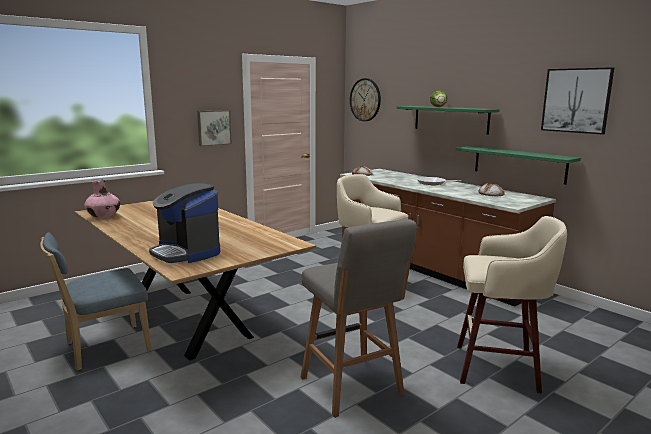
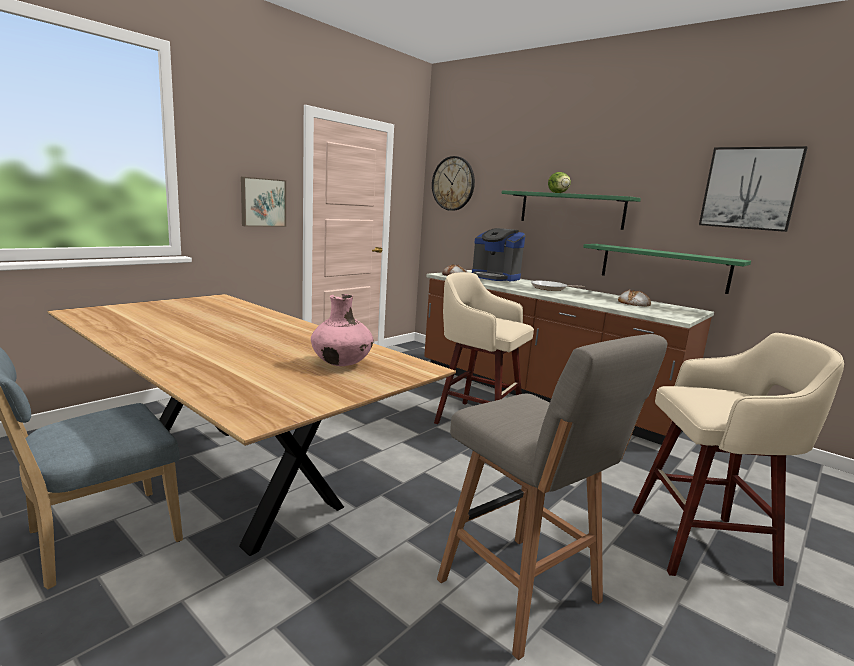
camera: 10 degrees left, 0 degrees up
(104, 217) = (99, 321): pink vase -> pink vase (342, 364)
(186, 252) = (254, 382): coffee machine -> coffee machine (495, 277)

